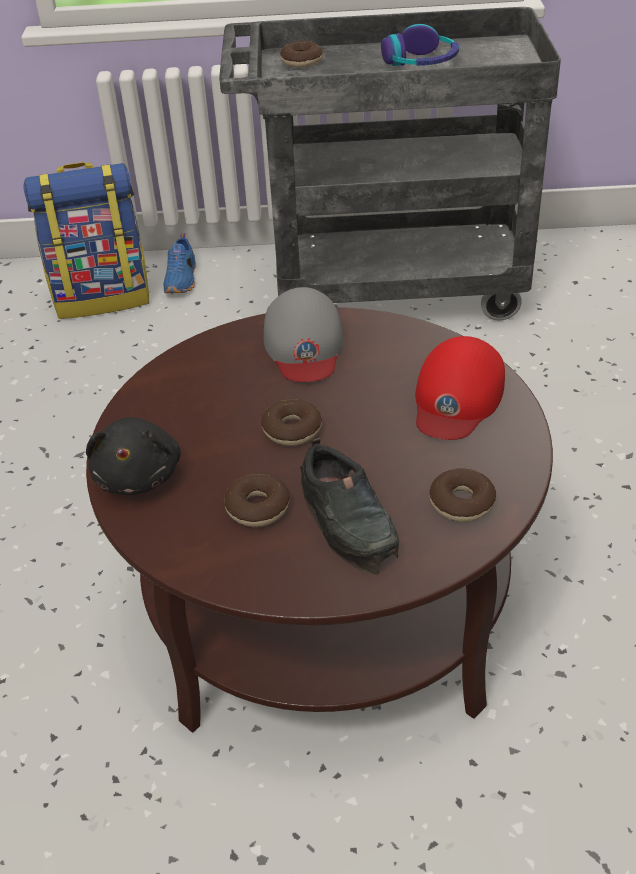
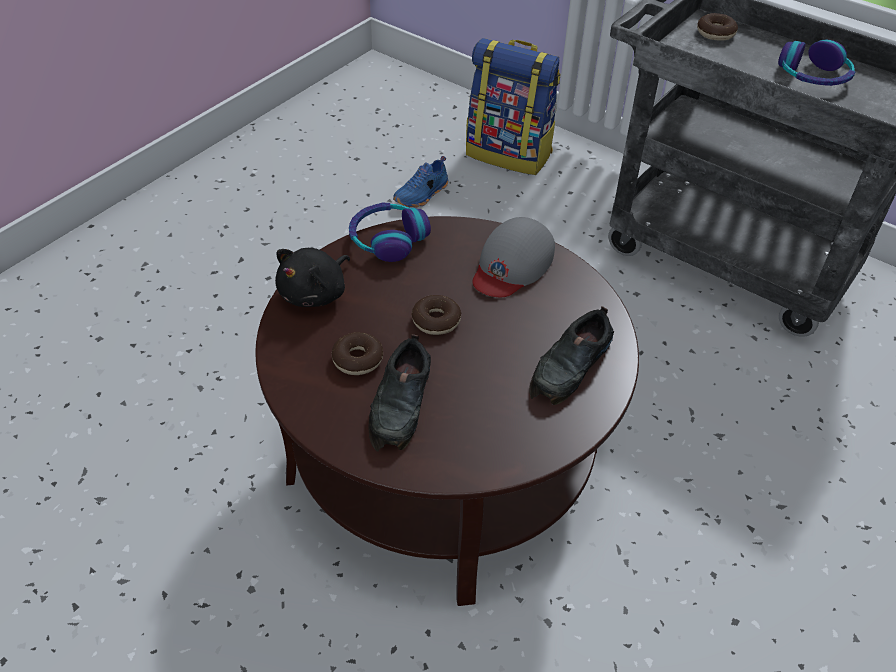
camera: 35 degrees right, 5 degrees up
(156, 387) = (388, 239): none -> headphones
(182, 280) = (576, 169): blue shoe -> blue shoe (422, 195)
(457, 397) = (571, 367): red cap -> black shoe
(461, 503) = (484, 442): donut -> none

